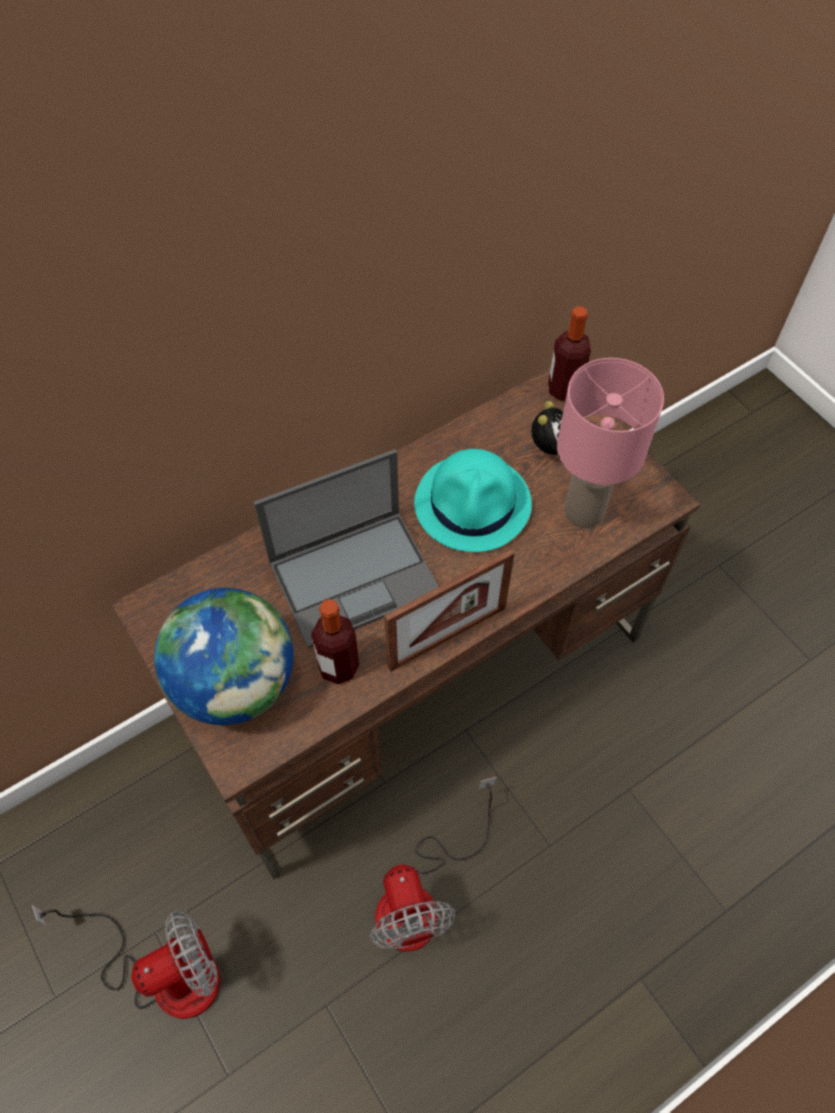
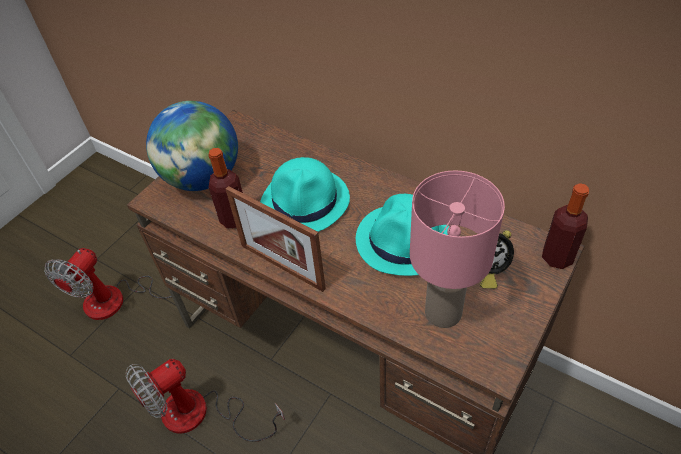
camera: 70 degrees right, 10 degrees down
(165, 971) = (119, 299): fan -> fan turned 75 degrees clockwise
(356, 576) = (306, 201): laptop -> turquoise hat

